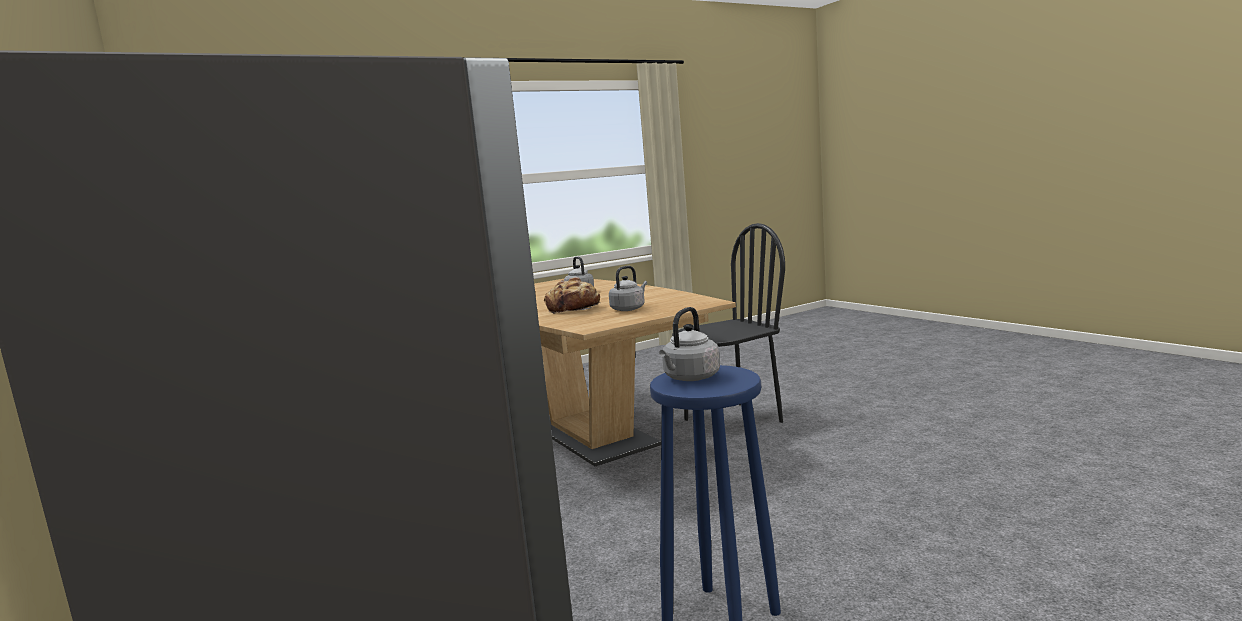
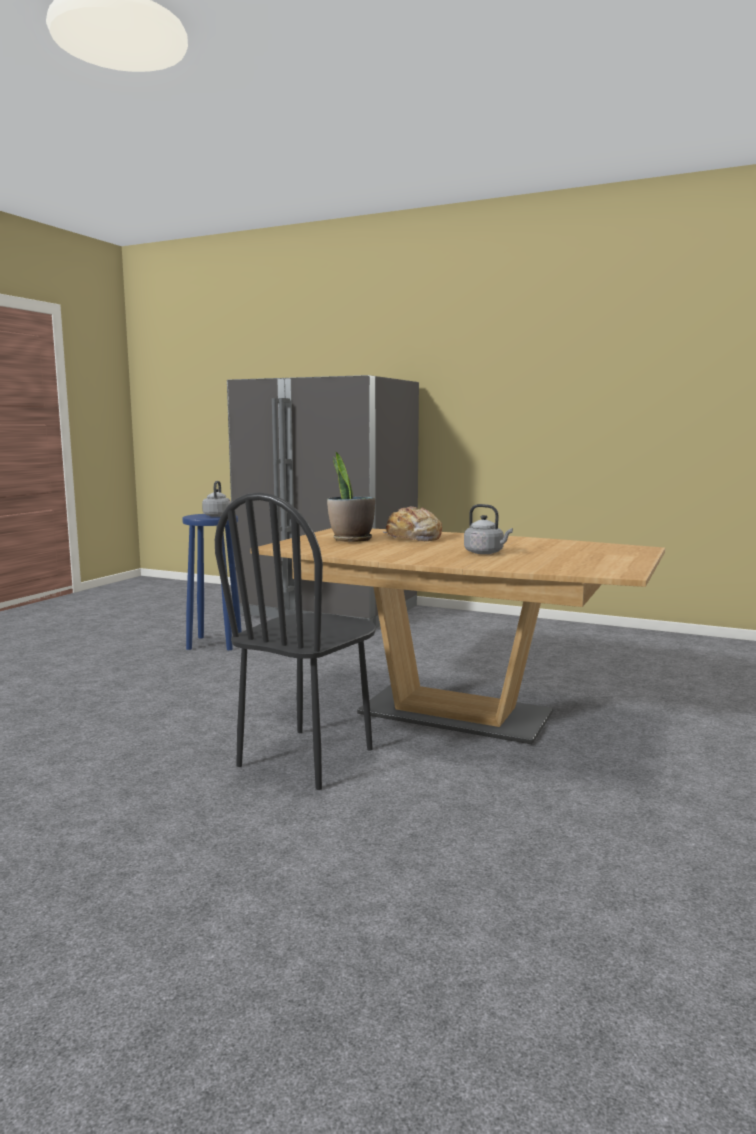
camera: 145 degrees right, 0 degrees up
(629, 309) = (351, 540): grey kettle -> potted plant

